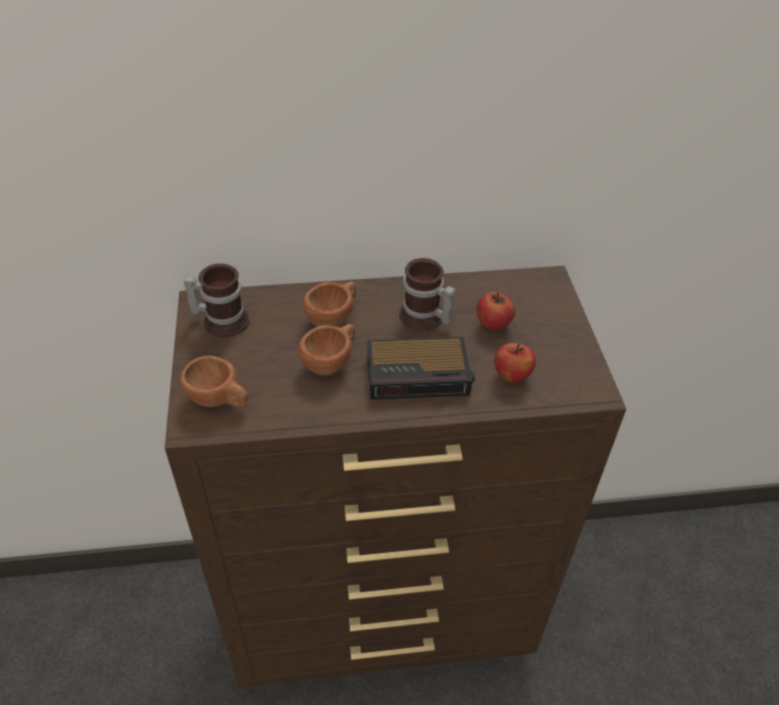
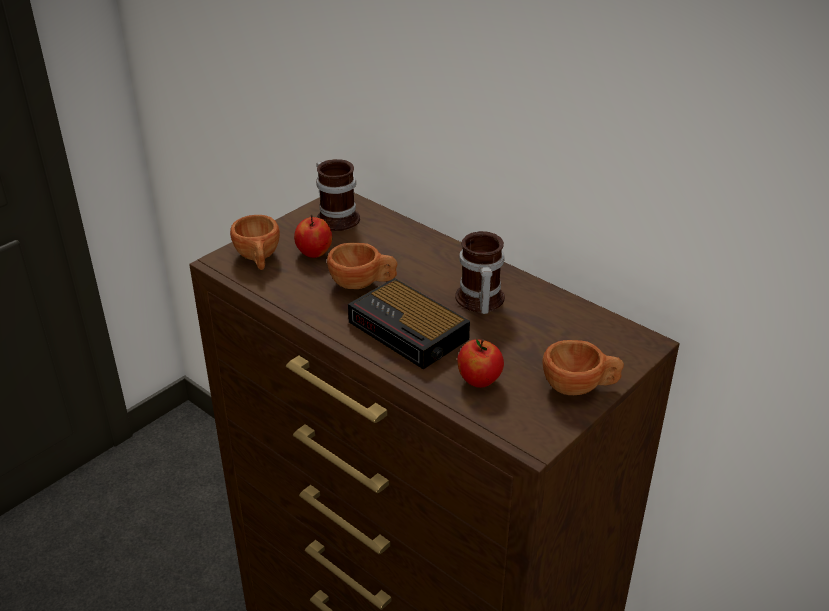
camera: 50 degrees right, 10 degrees down
(334, 317) = (412, 259): brown cup -> brown cup (580, 387)
(493, 325) = (528, 340): apple -> apple (314, 253)

